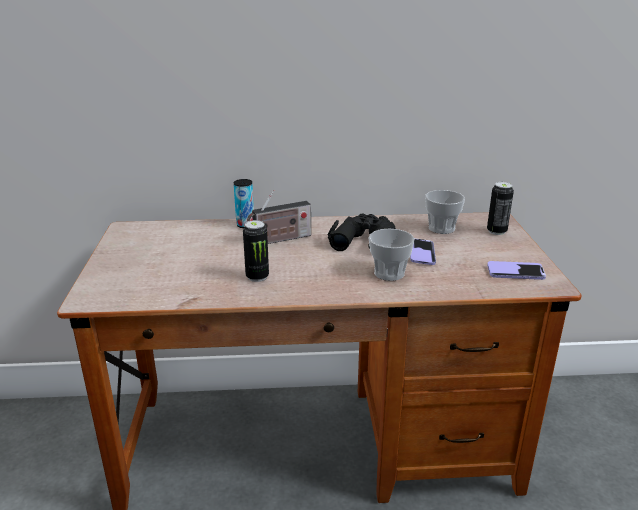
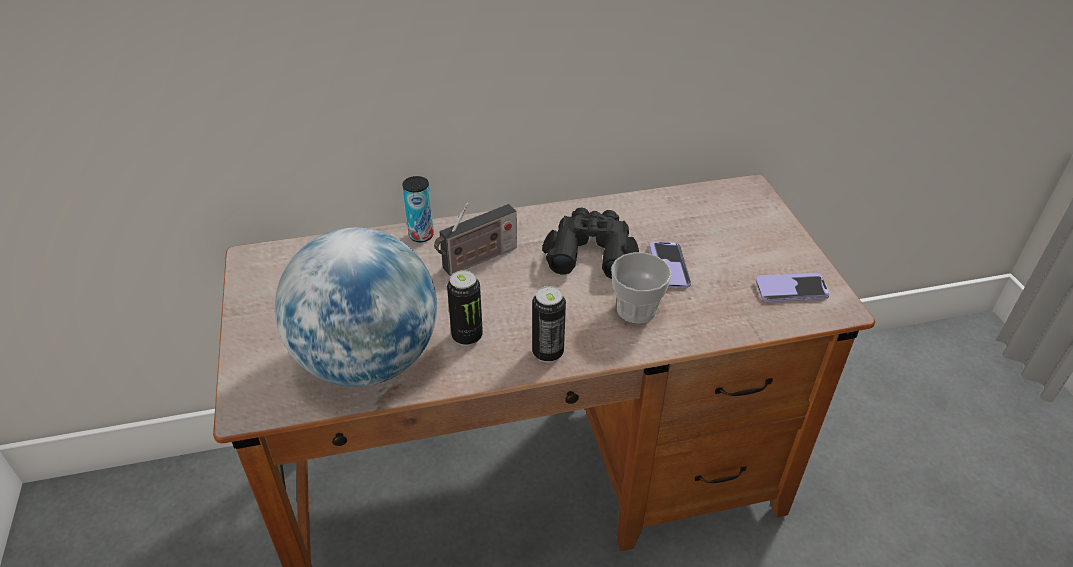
camera: 10 degrees left, 15 degrees up
(181, 283) = (368, 361): none -> globe
(441, 228) = (684, 215): cup -> none
(496, 231) = (754, 214): can -> can (547, 353)

